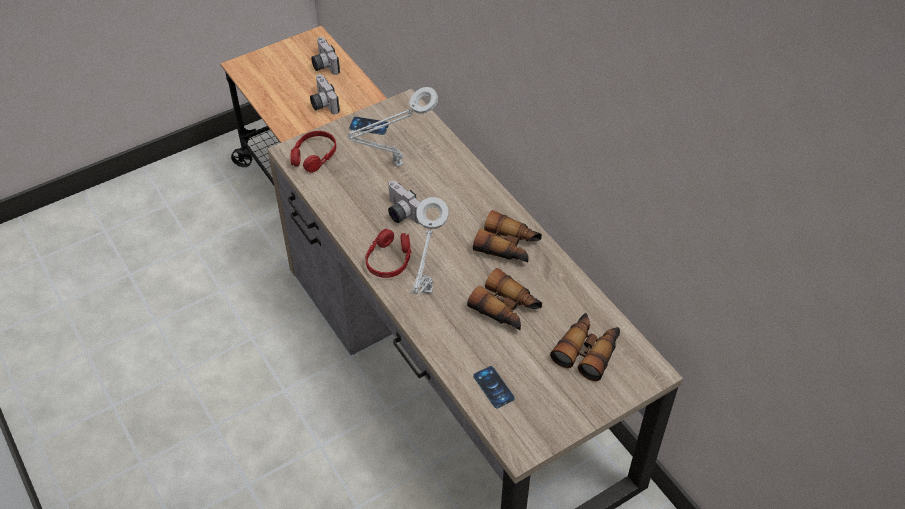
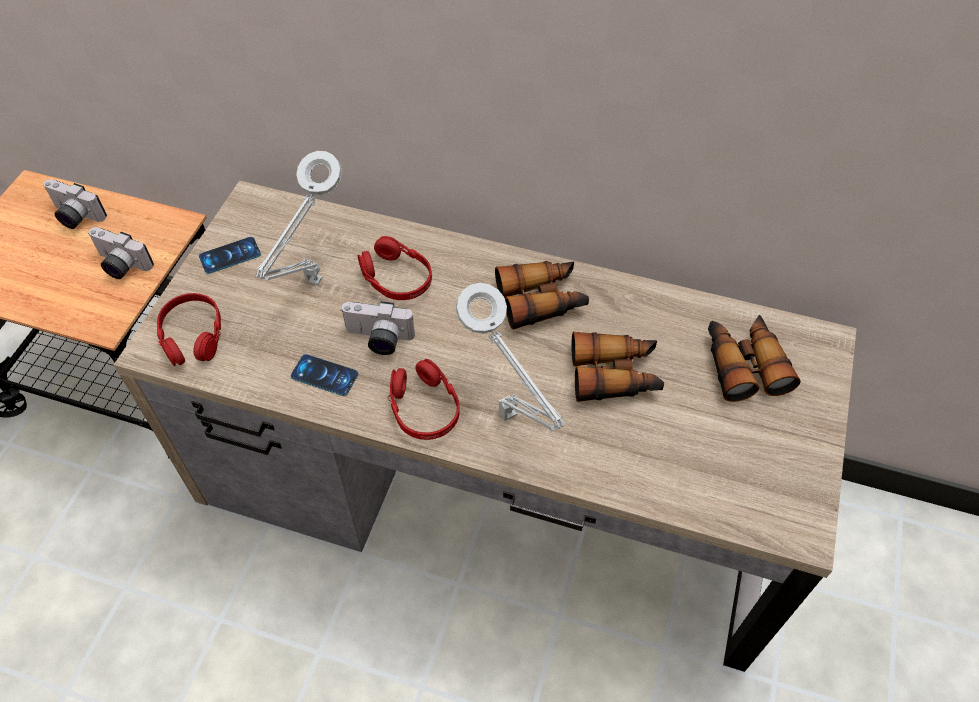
camera: 40 degrees left, 5 degrees up
(441, 187) = (396, 278): none -> red headphones
(493, 387) = (699, 479): phone -> phone (324, 375)

